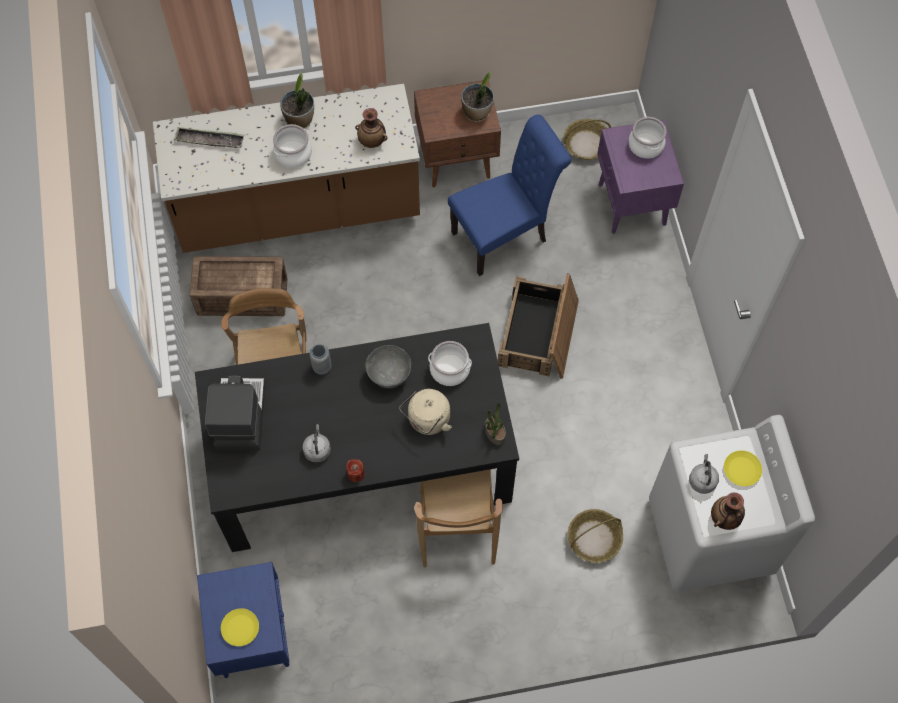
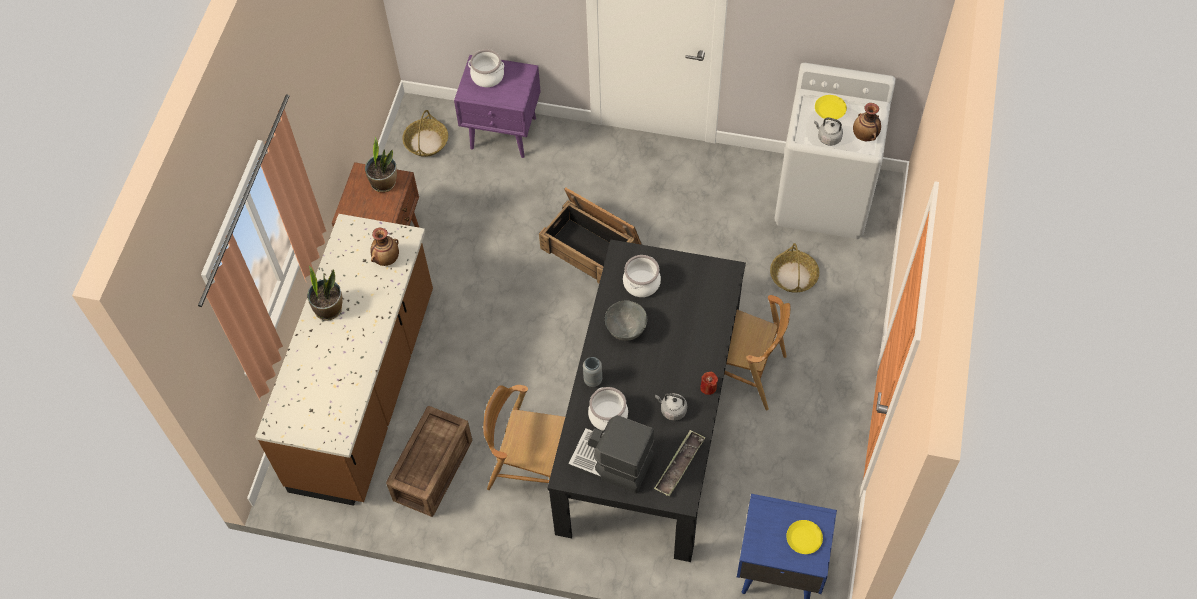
camera: 65 degrees left, 5 degrees down
(210, 140) = (307, 392): tray -> tray (679, 465)
(293, 153) = (363, 326): cooking pot -> cooking pot (607, 415)
(427, 421) = (682, 316): beige kettle -> none
(494, 433) = (715, 271): potted plant -> none
(505, 235) = (482, 235): blue chair -> none

